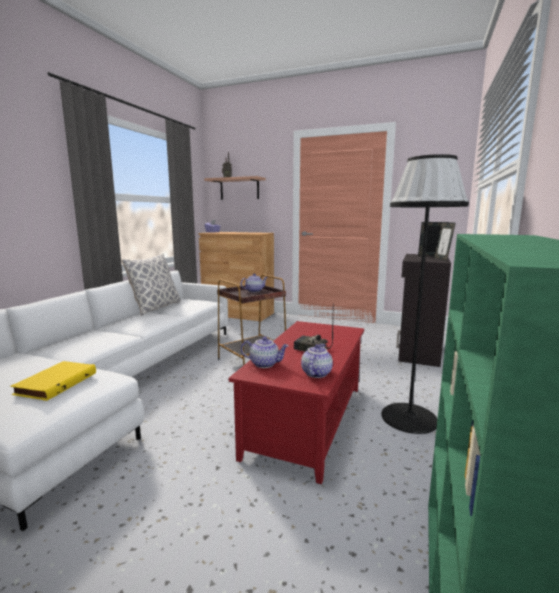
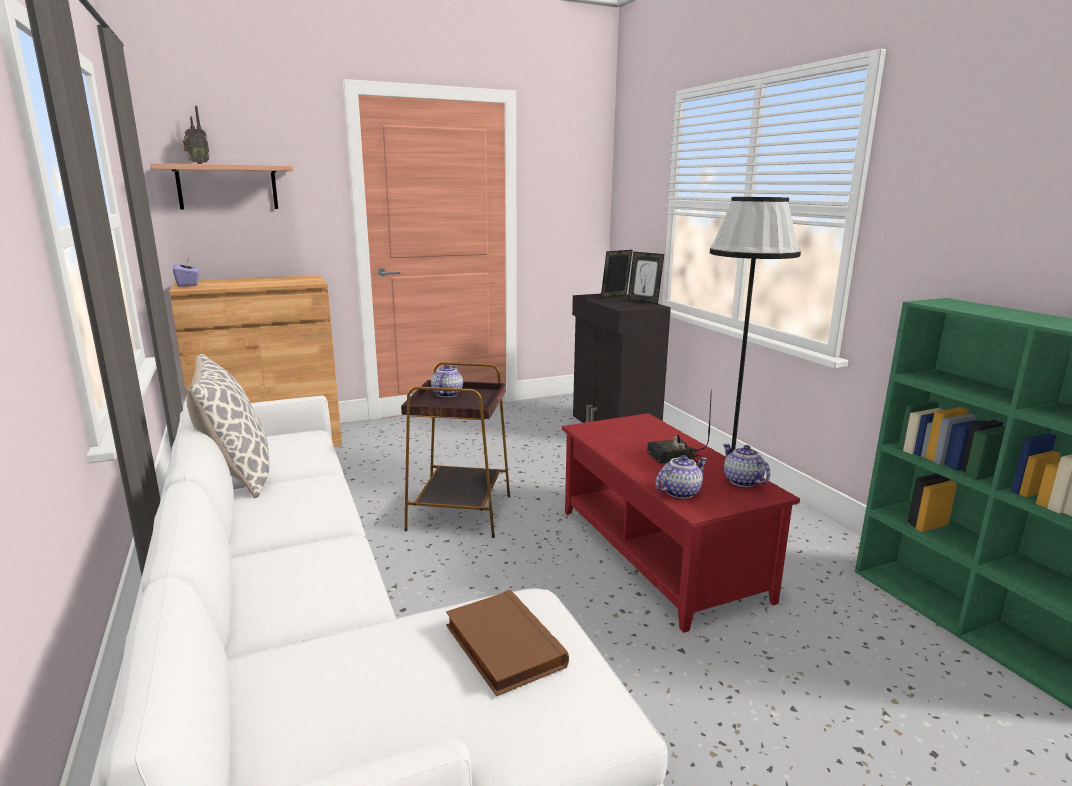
camera: 45 degrees left, 5 degrees up
(55, 383) = (501, 646): yellow book -> brown book

